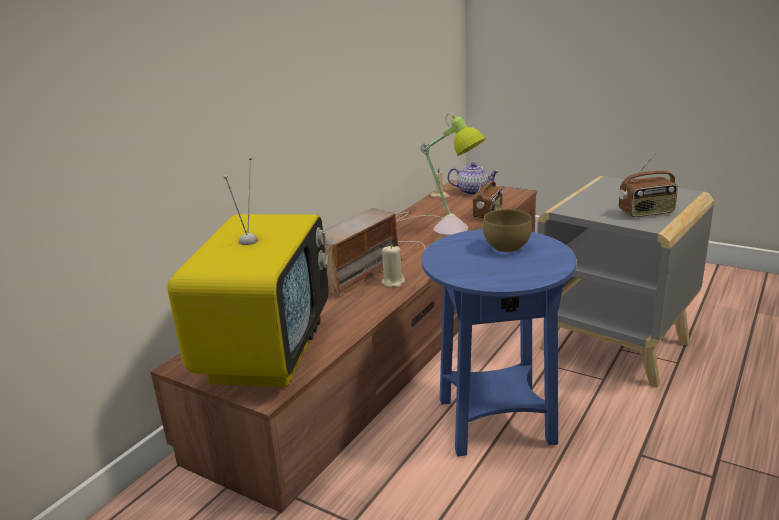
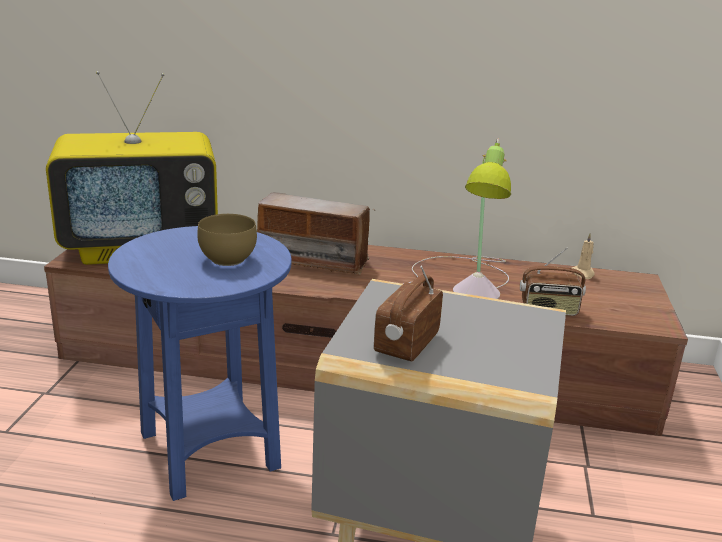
camera: 65 degrees right, 0 degrees up
(393, 282) = (302, 279): beige candle -> none
(473, 191) = (625, 293): teapot -> none
(646, 213) = (405, 344): radio -> radio turned 60 degrees clockwise

